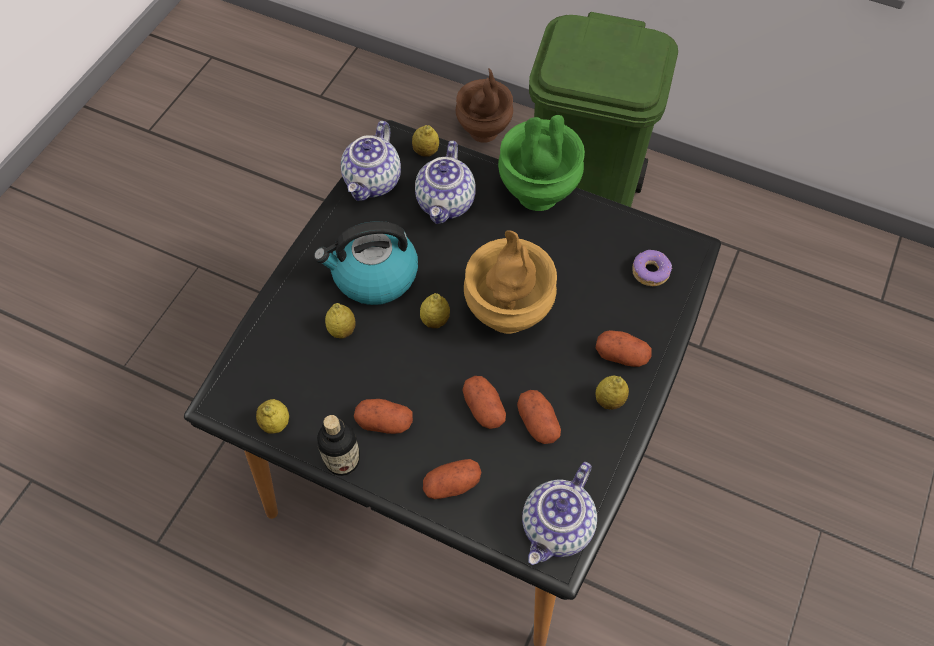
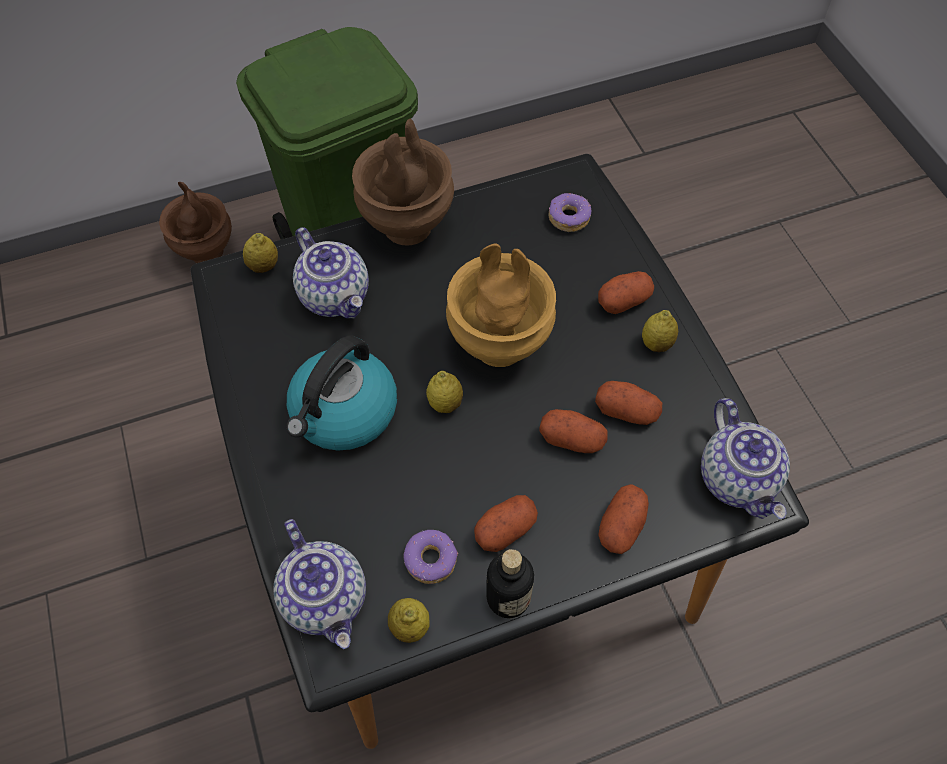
camera: 45 degrees left, 0 degrees up
(326, 400) = (431, 560): none -> donut
(342, 330) = (372, 486): lemon -> none
(373, 182) = (244, 331): teapot -> teapot (327, 598)
(536, 195) = (407, 227): green vase -> brown vase

